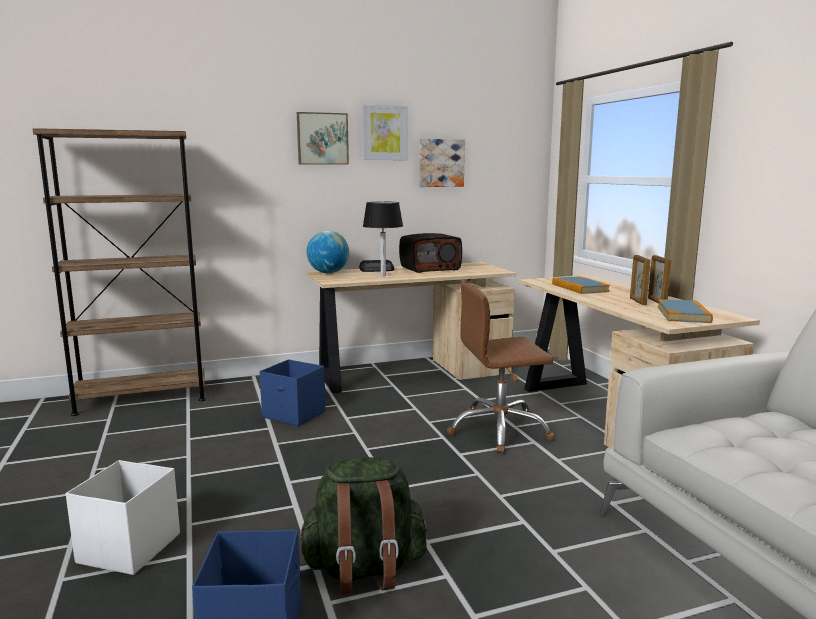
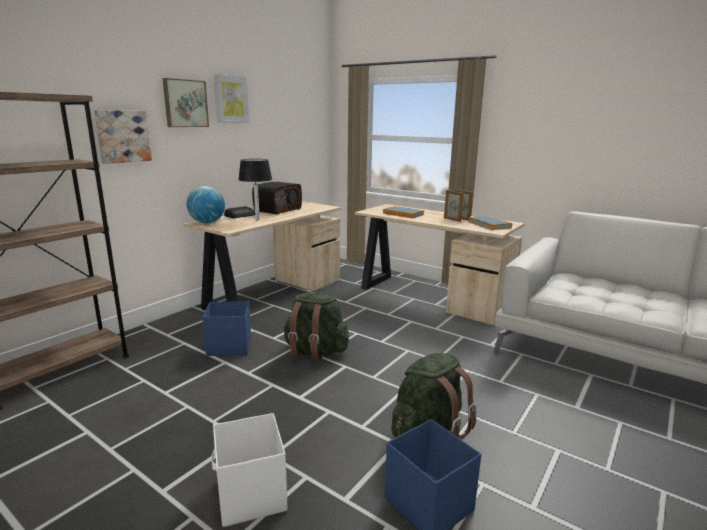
camera: 35 degrees left, 5 degrees up
(367, 443) = (315, 352): none -> green backpack
(440, 163) = (269, 124): picture -> picture (122, 136)
(499, 431) = (383, 319): brown office chair -> none

